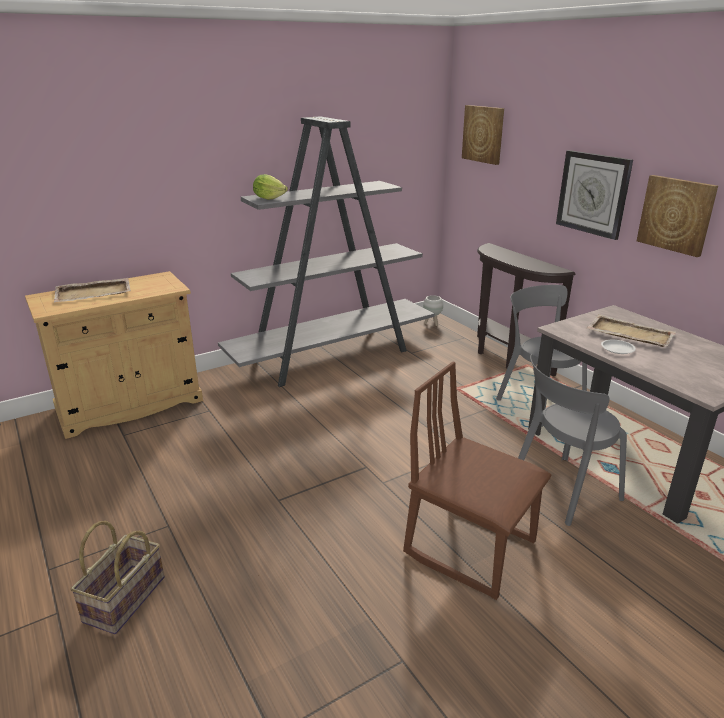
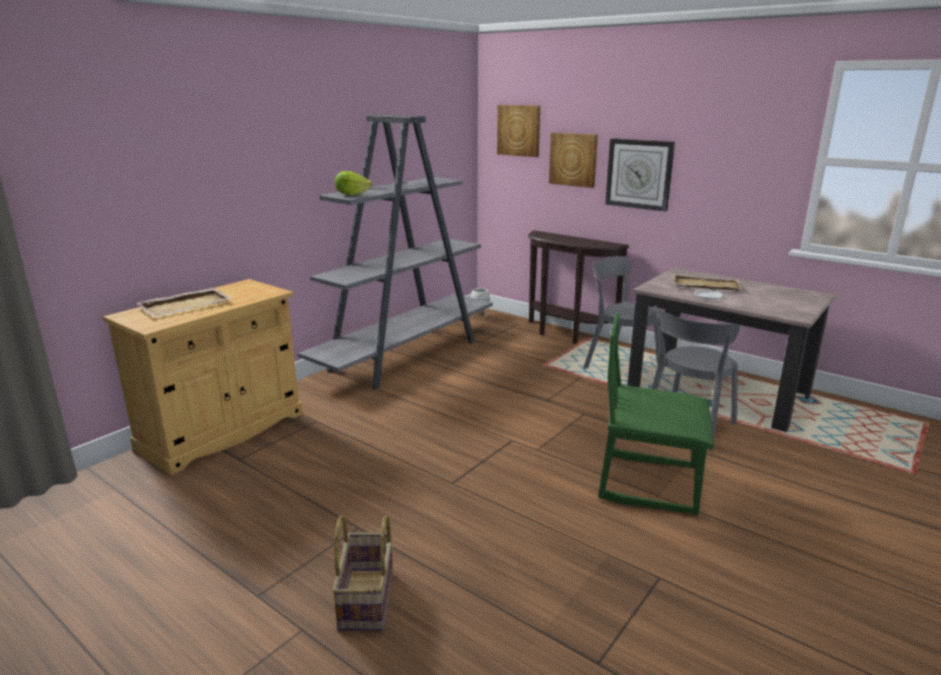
camera: 20 degrees left, 5 degrees down
(471, 547) = (648, 482): brown chair -> green chair
(676, 214) = (719, 184): picture -> picture (573, 159)

